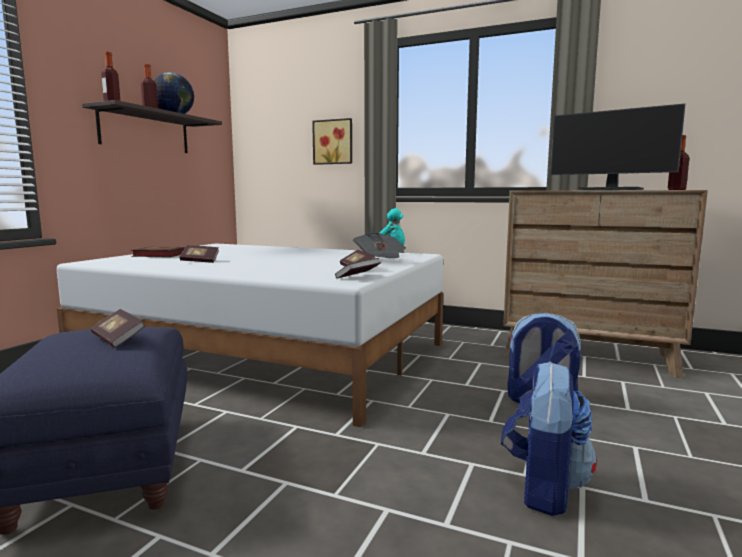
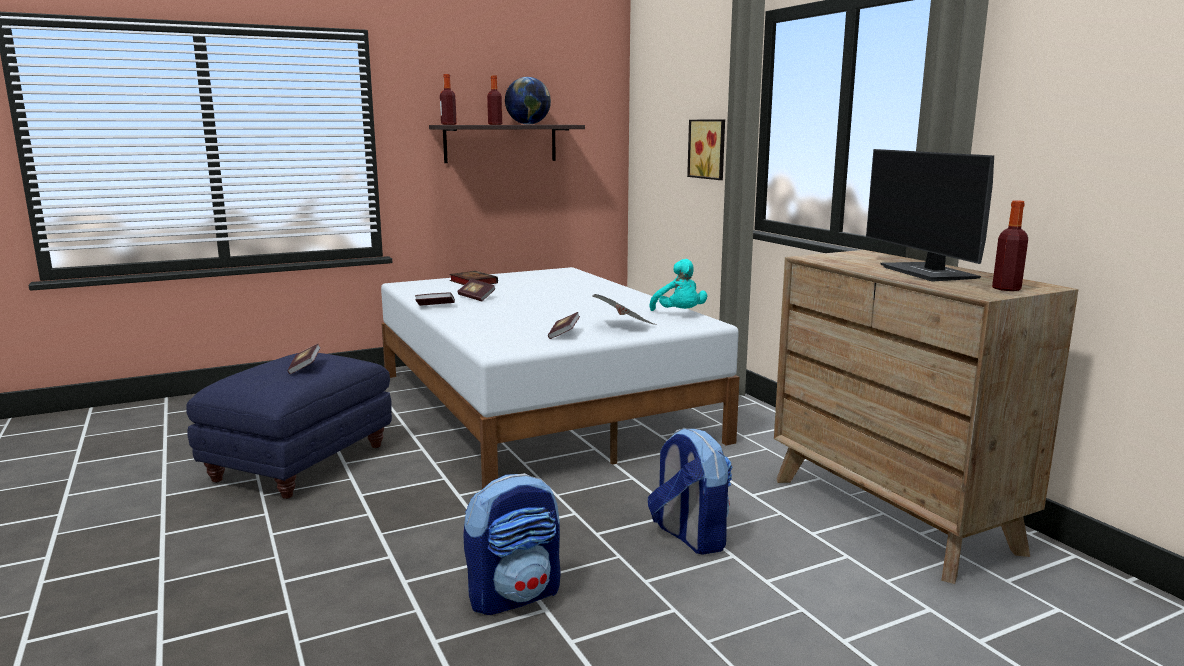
camera: 40 degrees right, 5 degrees up
(358, 277) = (524, 346): book -> book (435, 307)

